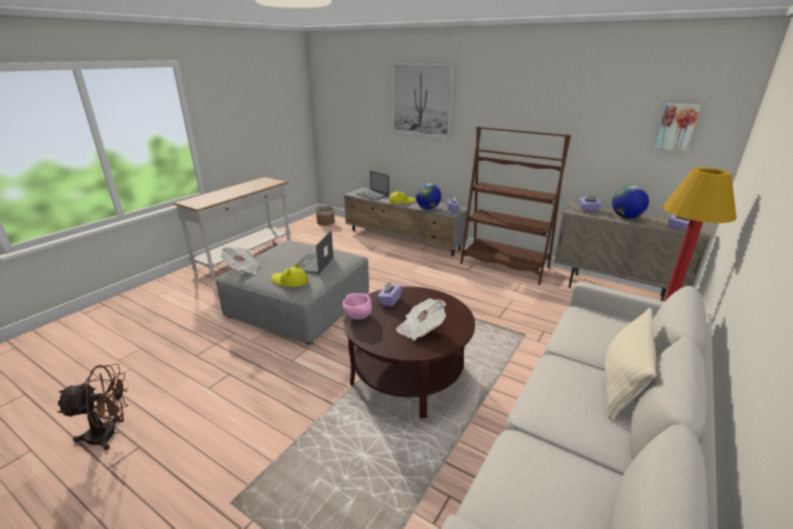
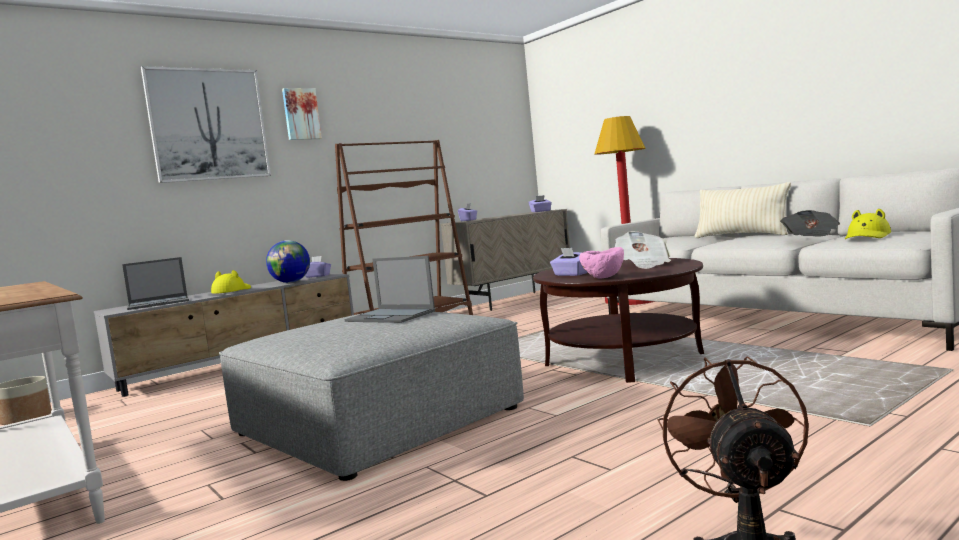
camera: 70 degrees left, 20 degrees down
(242, 268) = (339, 348): newspaper -> newspaper (811, 239)
(290, 281) = (440, 320): yellow hat -> yellow hat (867, 236)
(626, 217) = (501, 216): globe -> none
(676, 127) = (492, 130): picture -> picture (301, 114)

